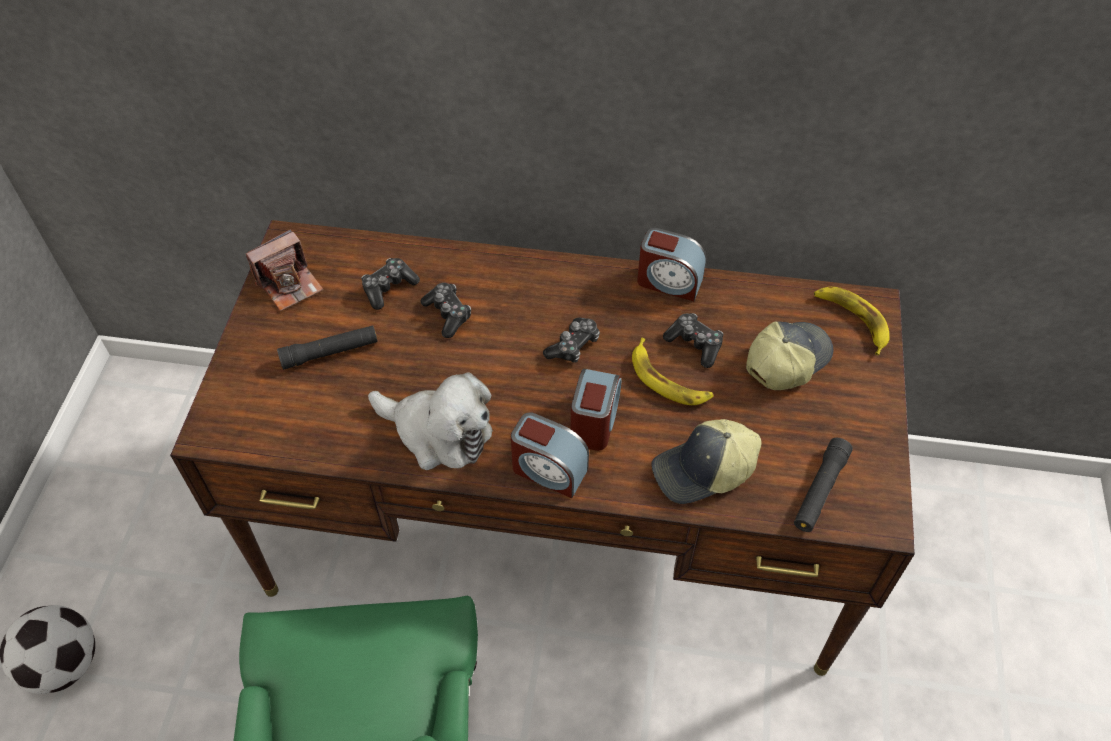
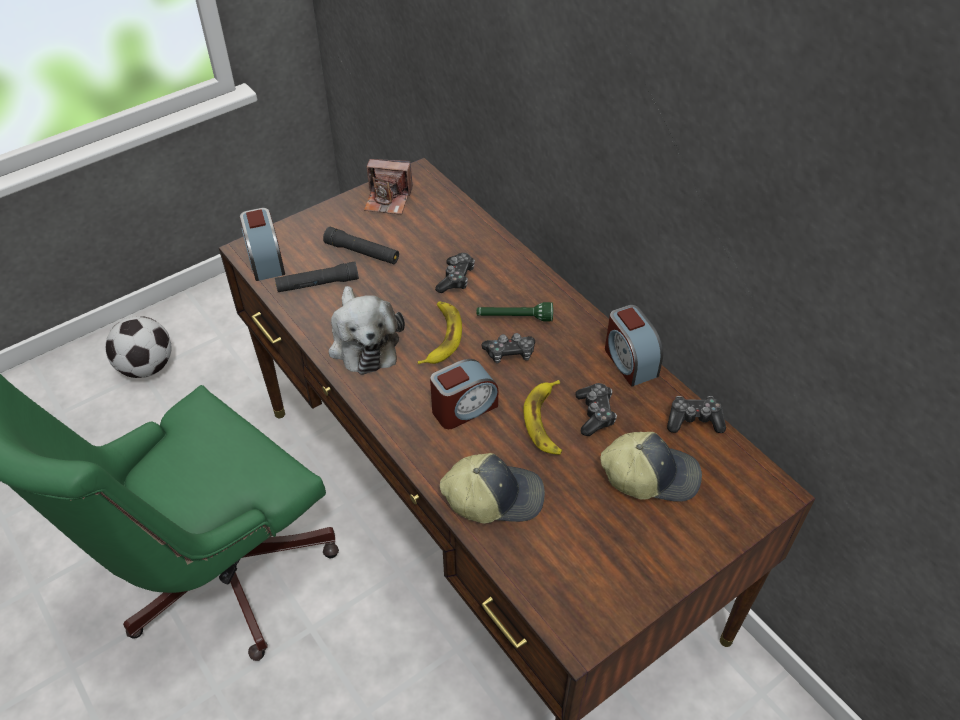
camera: 45 degrees right, 5 degrees down
(388, 288) = (440, 239): game controller -> game controller (694, 420)
(539, 313) = (514, 318): none -> green flashlight
(548, 470) = (398, 414): alarm clock -> alarm clock (265, 260)
(704, 472) = (494, 496): cap -> cap turned 150 degrees clockwise
(820, 490) = (559, 577): black flashlight -> black flashlight (317, 284)
(852, 320) = (741, 489): banana -> banana (441, 336)

